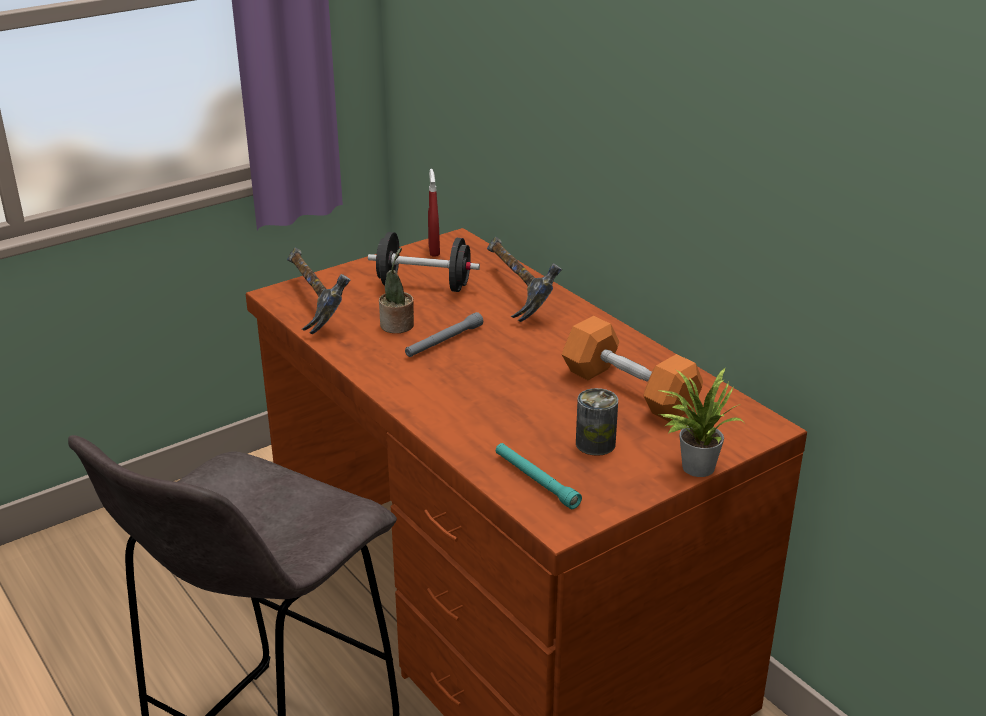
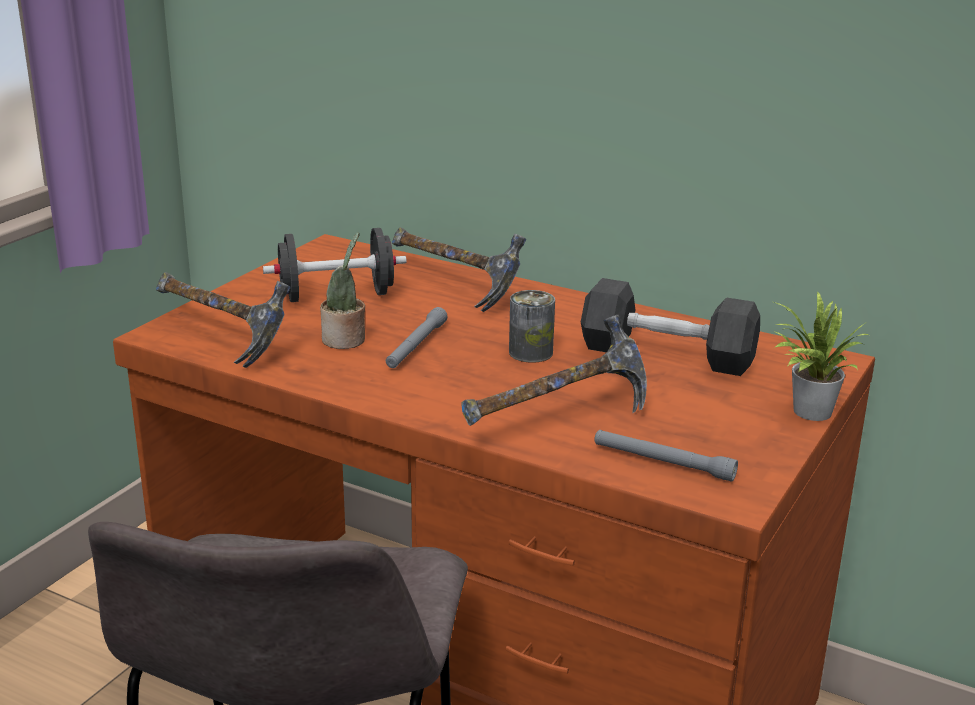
camera: 25 degrees left, 5 degrees down
(434, 250) = (313, 260): red spray bottle -> none
(490, 427) = (558, 421): none -> hammer
(535, 481) = (663, 463): turquoise flashlight -> grey flashlight
(595, 444) = (687, 412): can -> can (530, 352)
(629, 390) = (667, 355): orange dumbbell -> grey dumbbell

